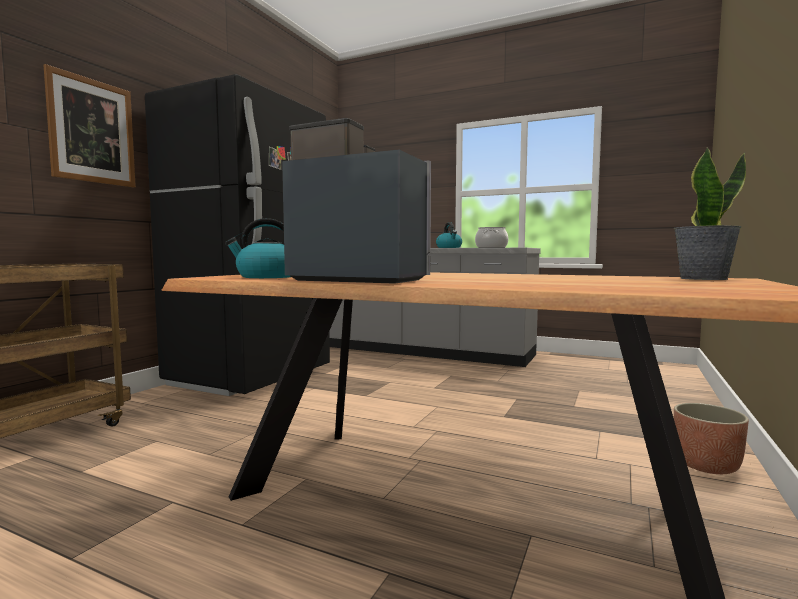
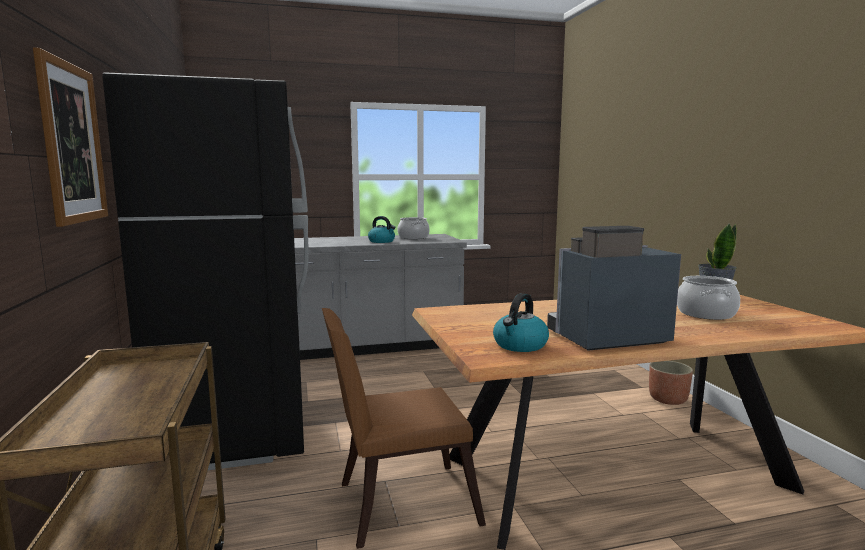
camera: 40 degrees left, 5 degrees up
(238, 443) = (397, 504): none -> brown chair
(593, 281) = (706, 314): none -> cooking pot

